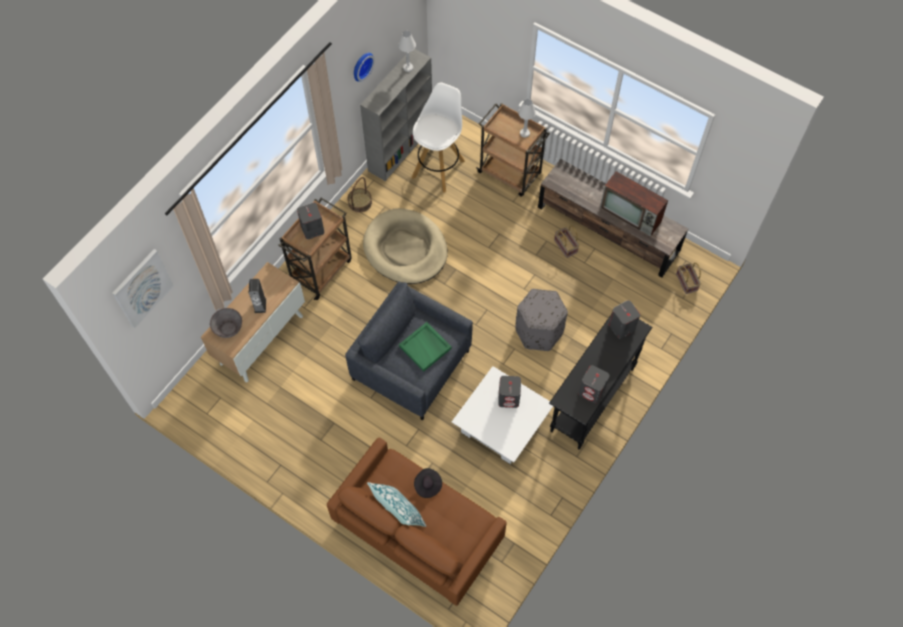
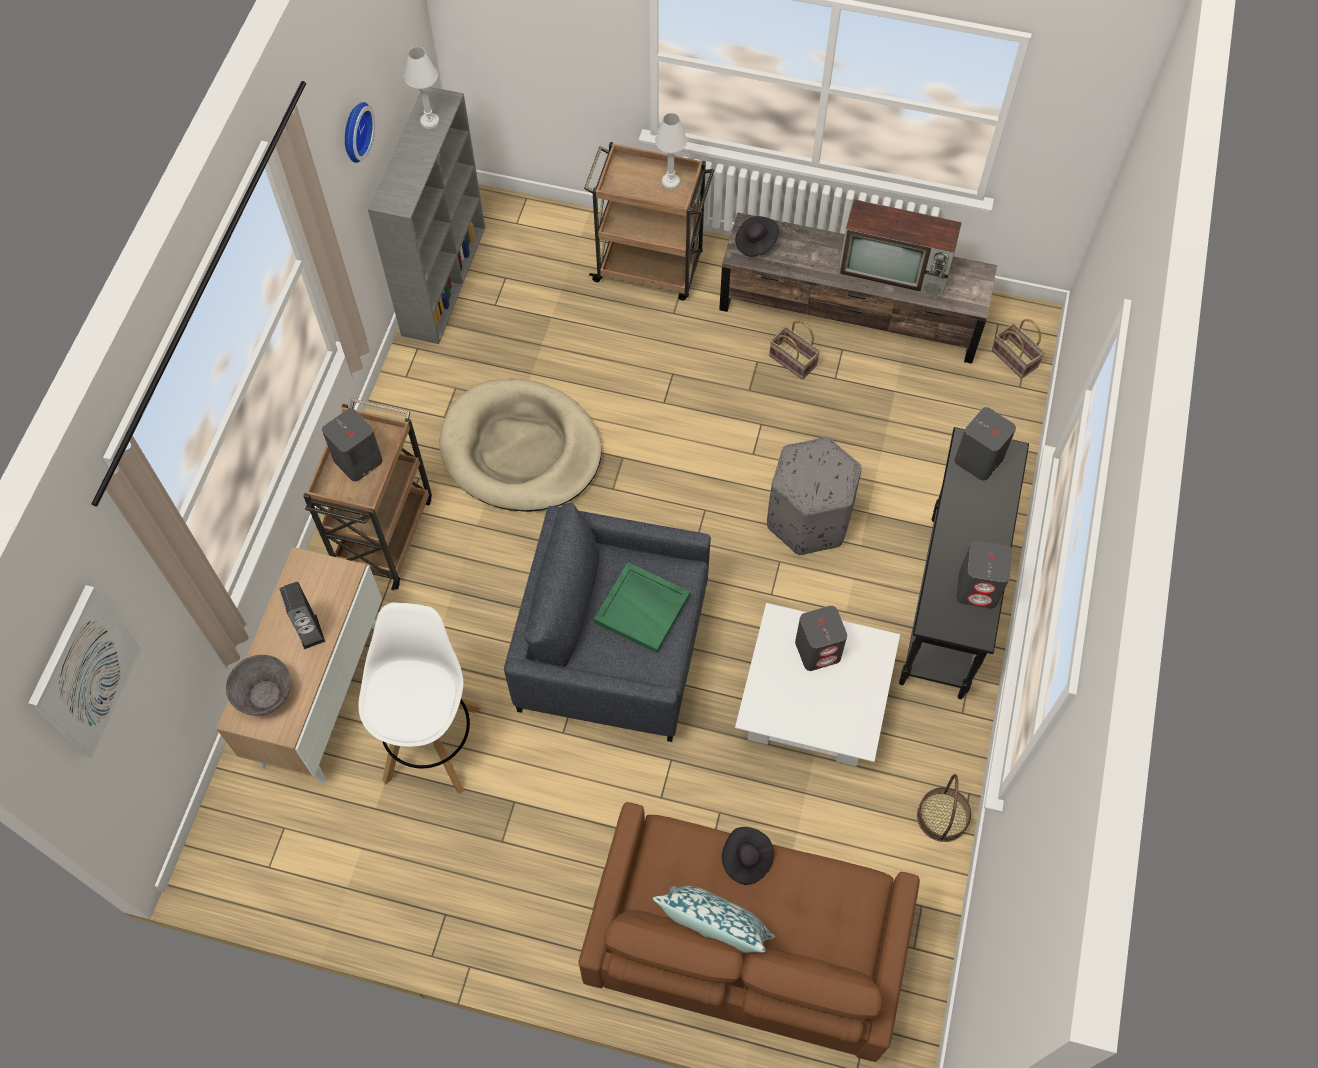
camera: 20 degrees left, 0 degrees up
(360, 202) = (408, 394): basket -> basket (942, 817)
(439, 168) = (524, 295): white stool -> white stool (432, 741)
(563, 178) = (756, 243): none -> black hat

